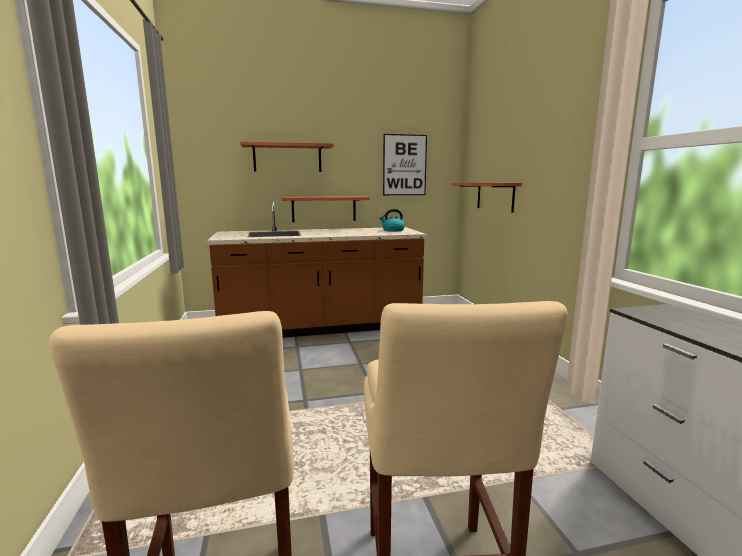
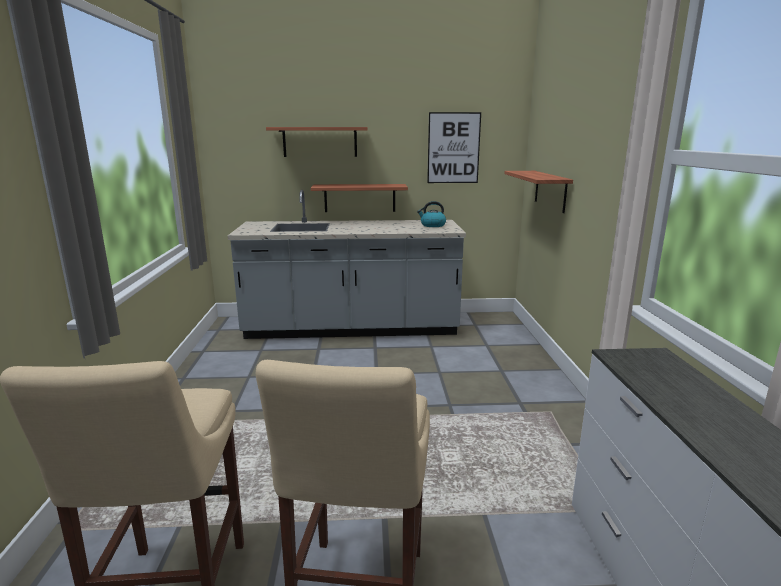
camera: 10 degrees right, 5 degrees up
(322, 327) = (351, 328): brown counter -> grey counter

